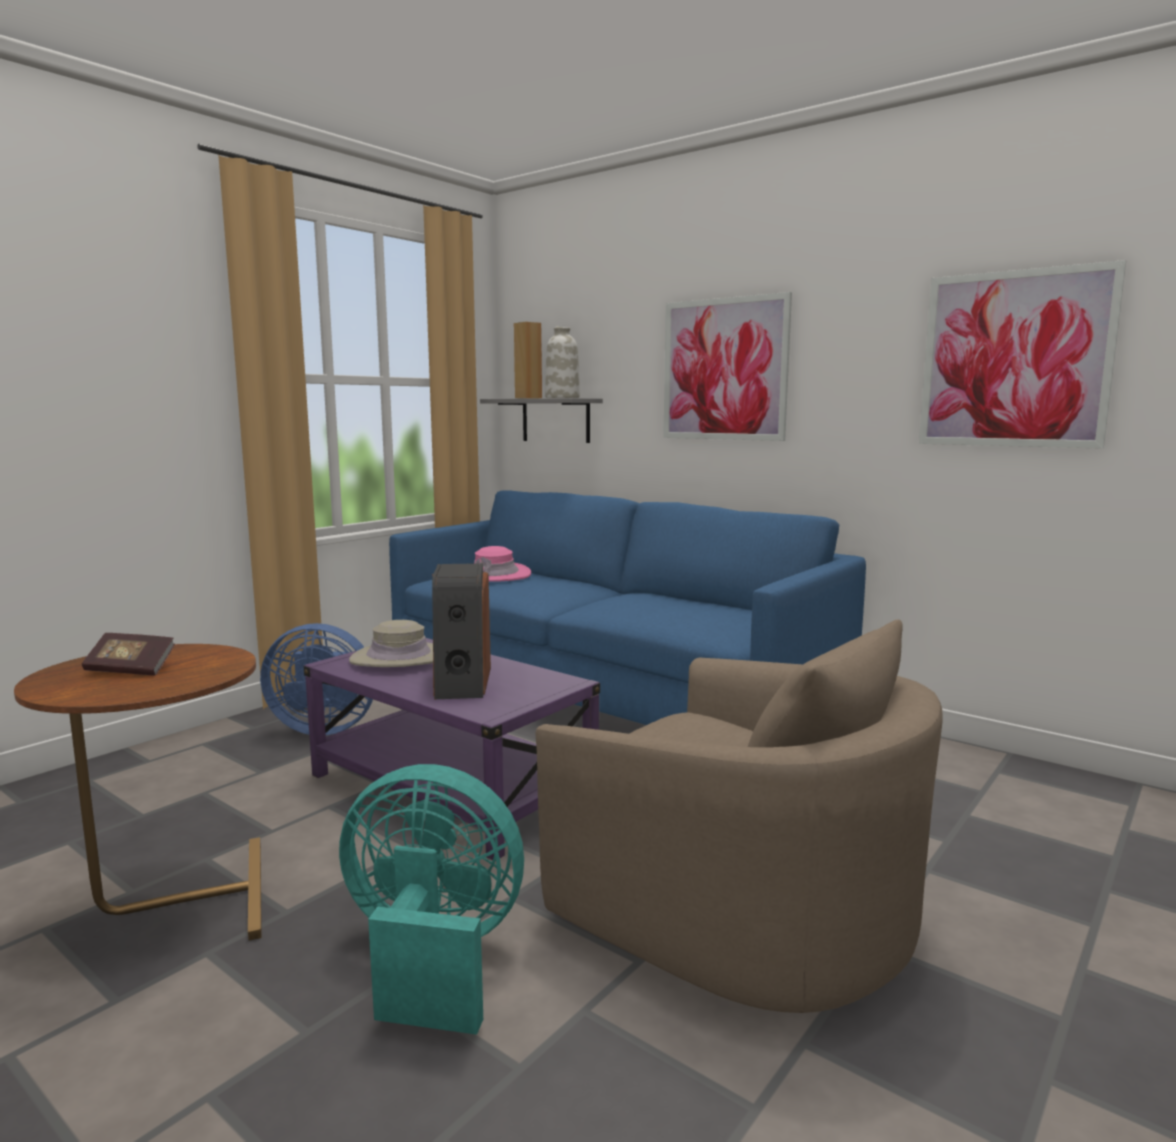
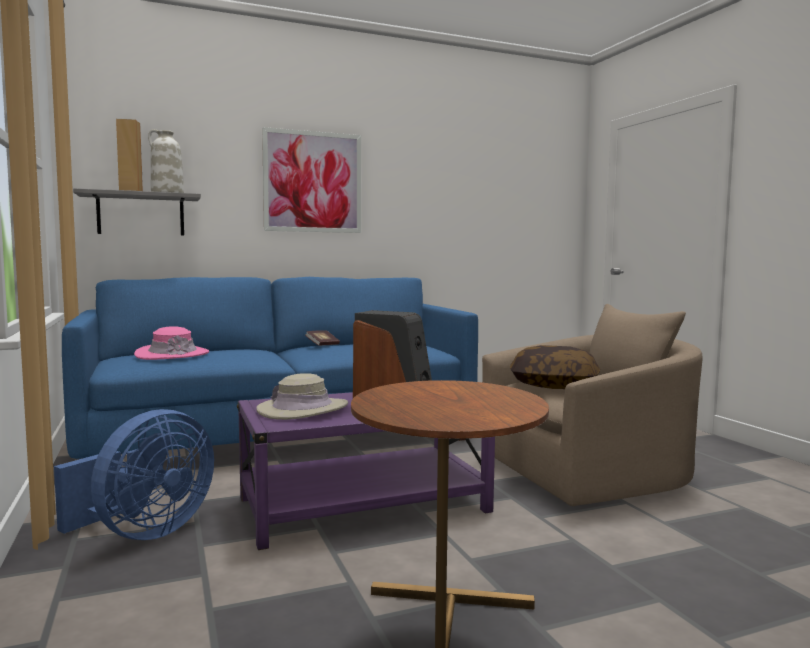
camera: 60 degrees left, 5 degrees down
(131, 669) = (439, 403): book -> book (322, 345)
(432, 958) = (595, 549): turquoise fan -> none
(695, 733) = (553, 385): none -> pillow
(1014, 359) = (480, 190): picture -> none

